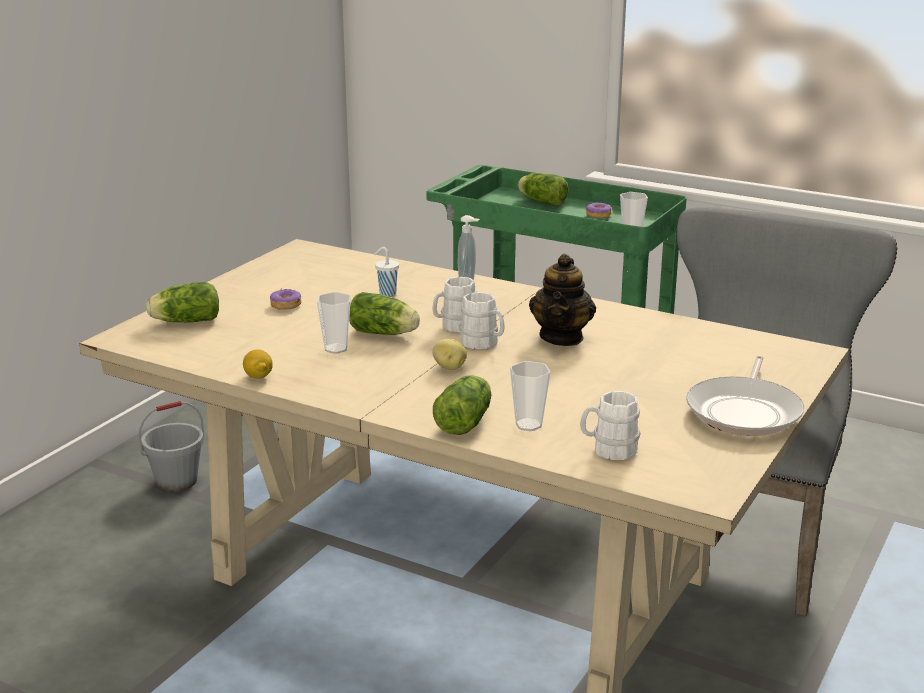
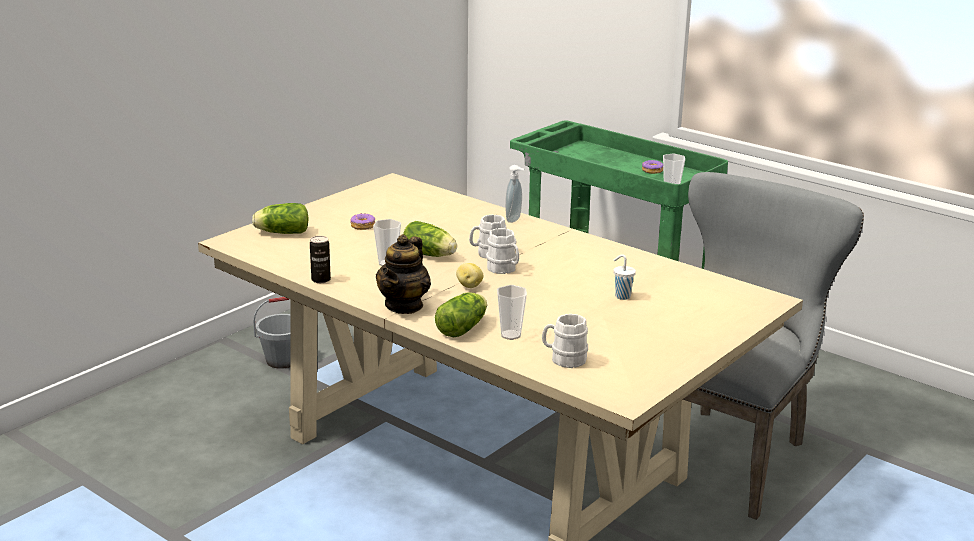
camera: 10 degrees right, 0 degrees up
(258, 376) = (321, 279): lemon -> can
(386, 293) = (445, 223): white cup -> white cup (621, 296)
(541, 201) = (609, 155): lettuce -> none
(562, 337) = (569, 270): teapot -> teapot (404, 305)
(745, 411) = (687, 341): frying pan -> none

